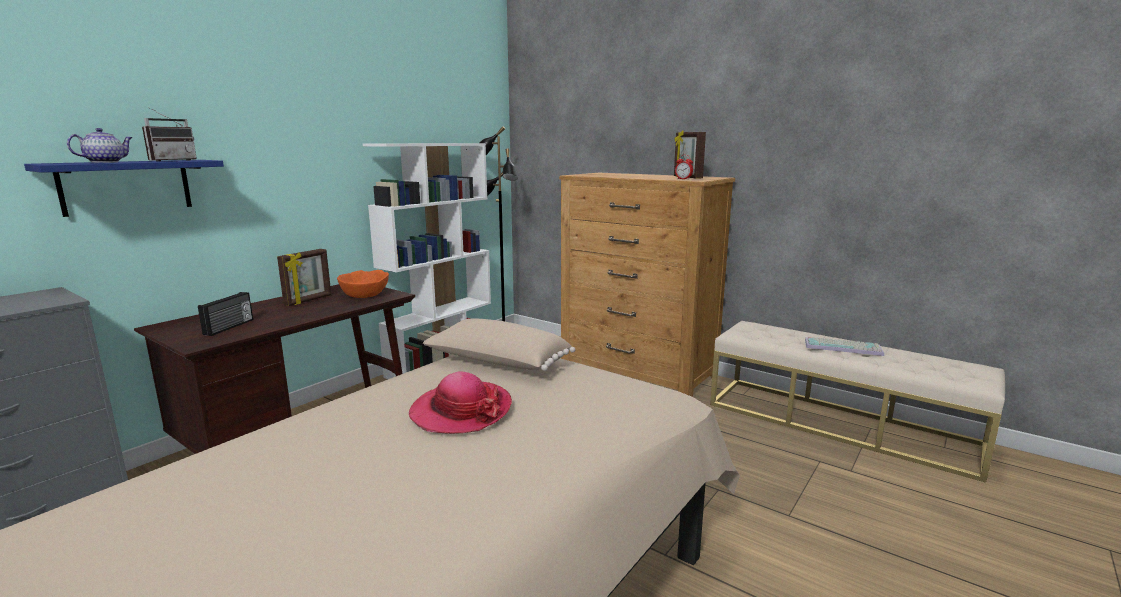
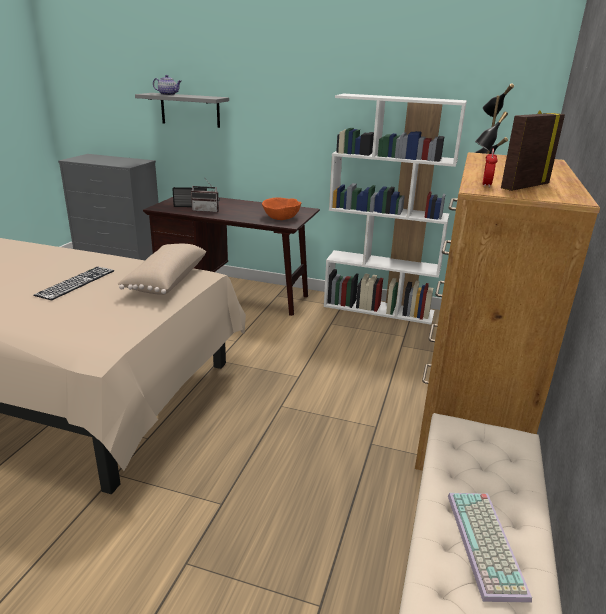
camera: 70 degrees right, 10 degrees up
(126, 186) = (190, 110): blue shelf -> grey shelf
(170, 160) = (199, 96): radio -> radio (206, 210)
(308, 300) = (256, 209): picture frame -> none
(461, 411) = (76, 282): hat -> keyboard

